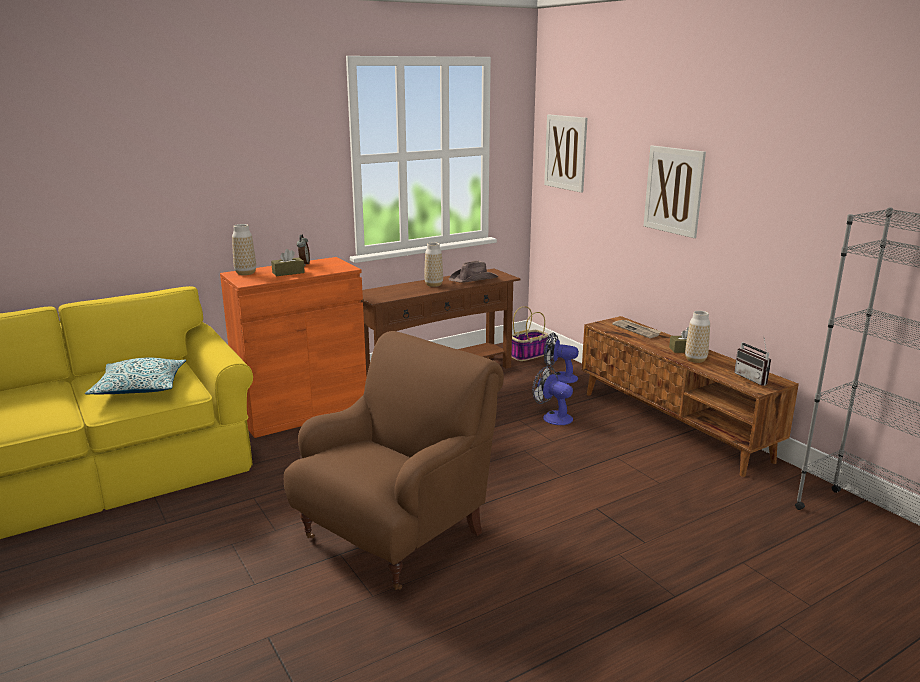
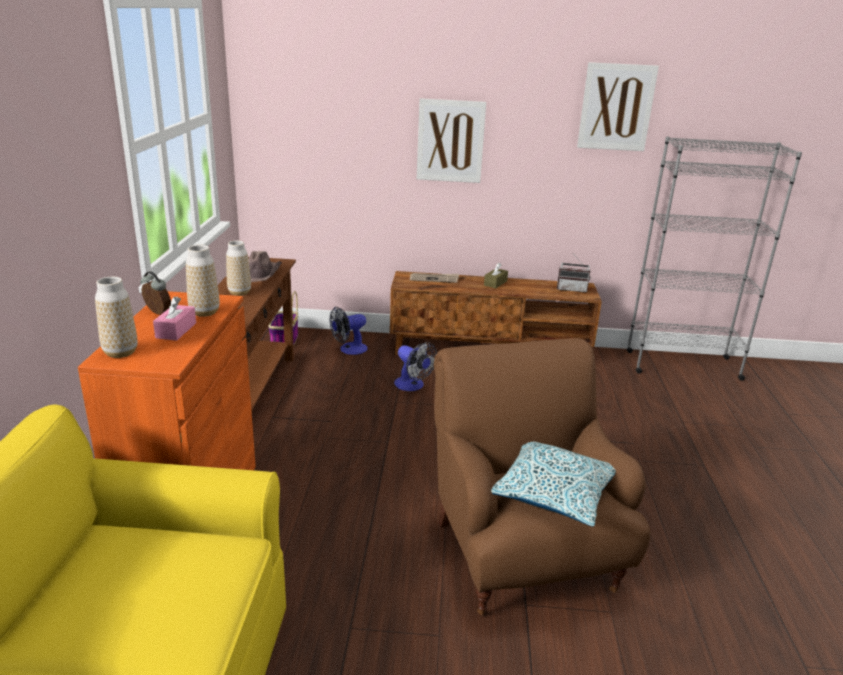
camera: 55 degrees left, 5 degrees up
(140, 388) = (164, 591): pillow -> pillow (554, 493)
(288, 272) = (176, 330): brown tissue box -> pink tissue box
(552, 417) = (413, 386): fan -> fan turned 120 degrees counterclockwise
(565, 152) = (290, 111): picture -> picture (616, 107)
(695, 359) = (517, 288): vase -> vase (204, 312)

